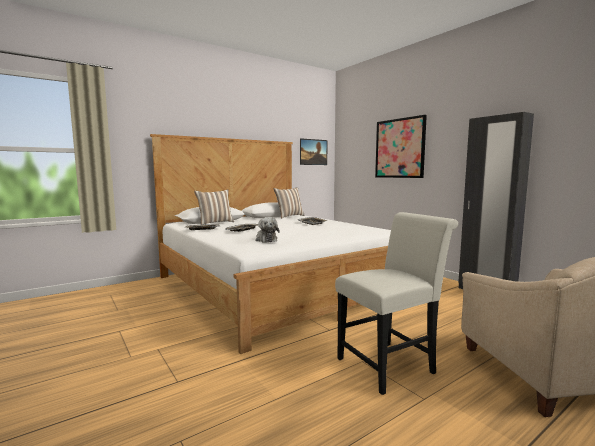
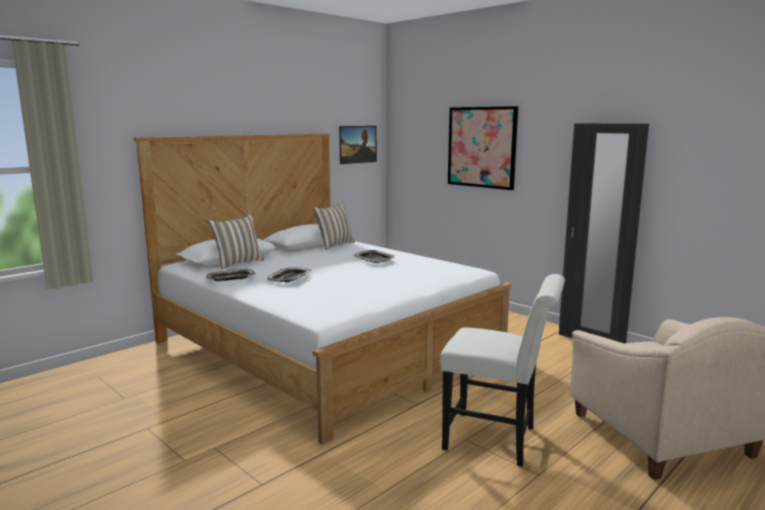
camera: 10 degrees left, 5 degrees up
(266, 240) = (334, 297): plush toy -> none
(390, 364) = (497, 440): white chair -> white chair turned 60 degrees clockwise

